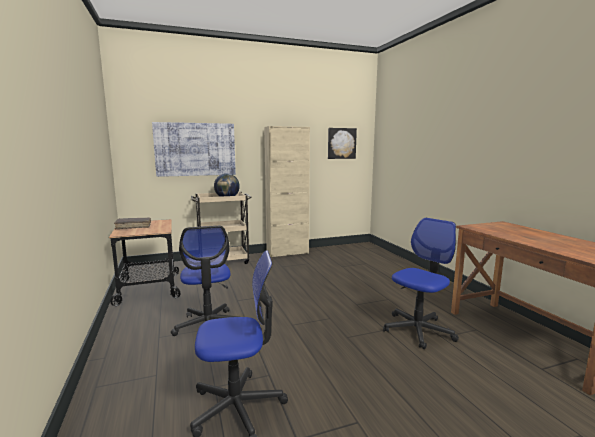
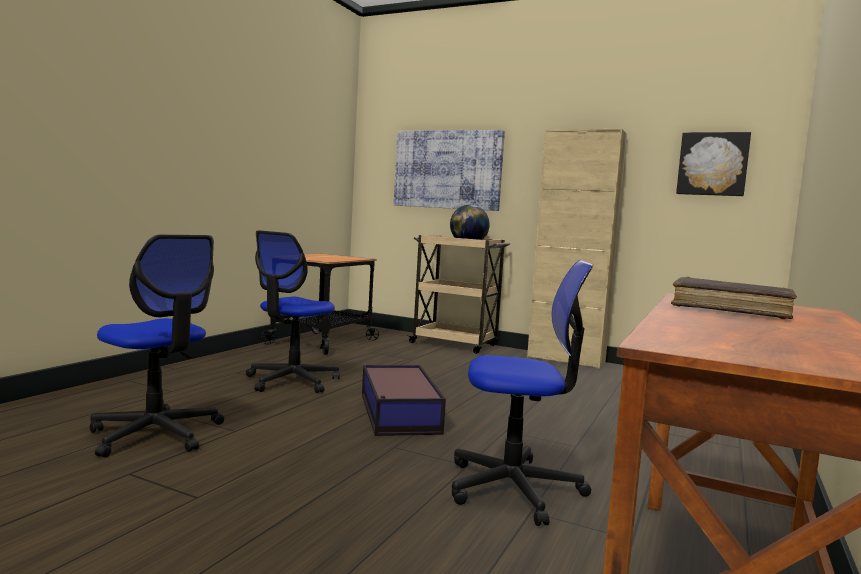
camera: 45 degrees right, 5 degrees down
(133, 226) = (318, 256): brown book -> brown book (730, 309)
(304, 318) = (398, 413): none -> storage box

